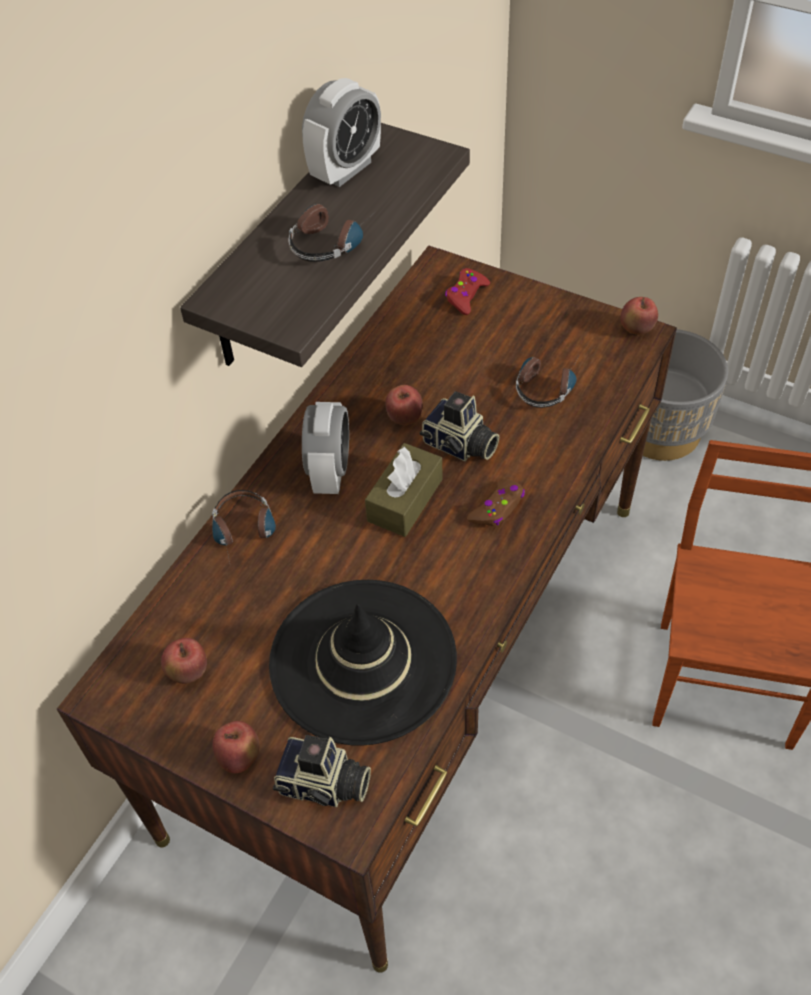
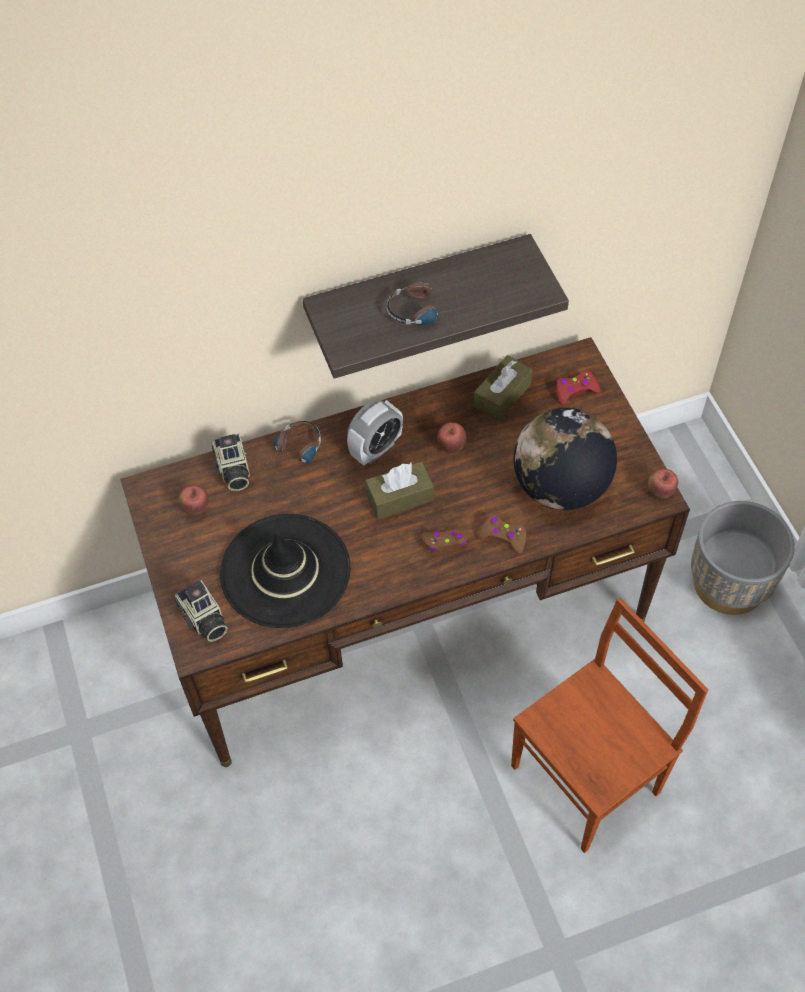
camera: 40 degrees right, 5 degrees up
(240, 757) = (179, 573): apple -> none
(346, 170) = (479, 267): alarm clock -> none
(403, 343) = (502, 395): none -> brown tissue box
(460, 446) = (465, 487): camera -> camera (233, 471)
(546, 384) = (560, 486): headphones -> globe
(546, 464) = (503, 536): none -> brown game controller

